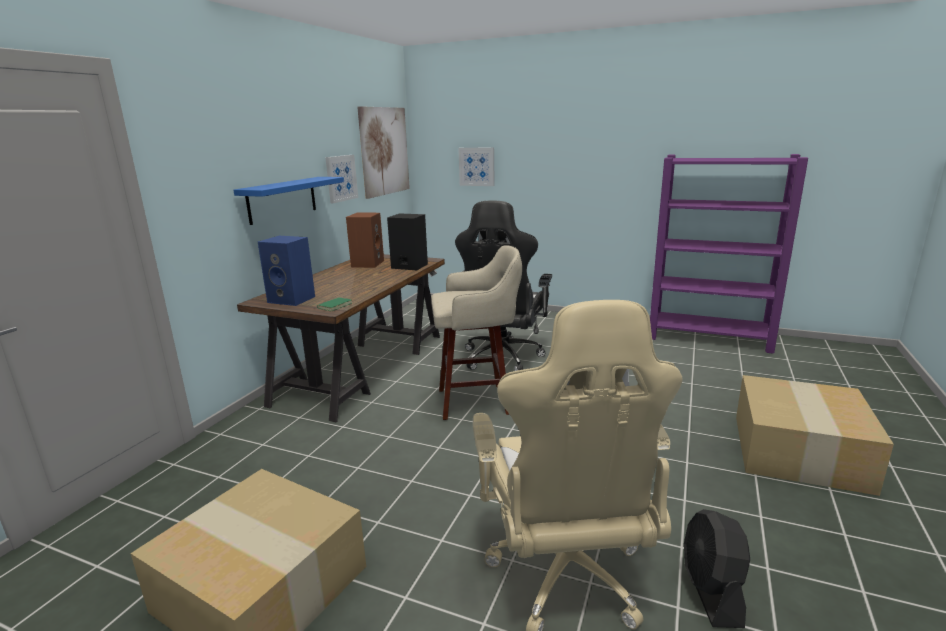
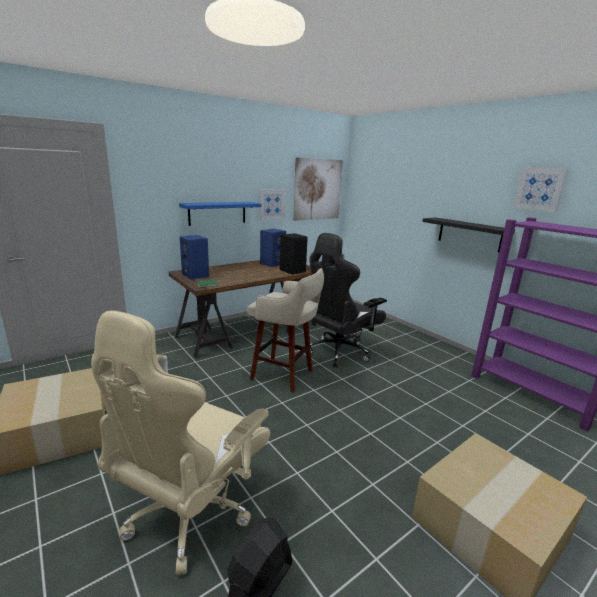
camera: 30 degrees right, 0 degrees up
(367, 263) = (272, 263): brown speaker -> blue speaker
(477, 166) = (383, 208): picture -> picture (539, 189)
(601, 183) = (469, 234): none -> black shelf

